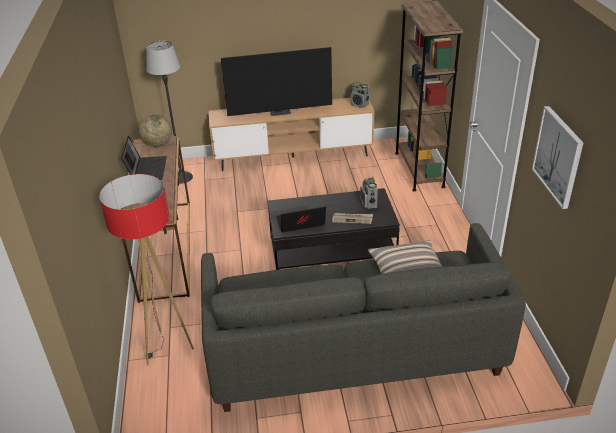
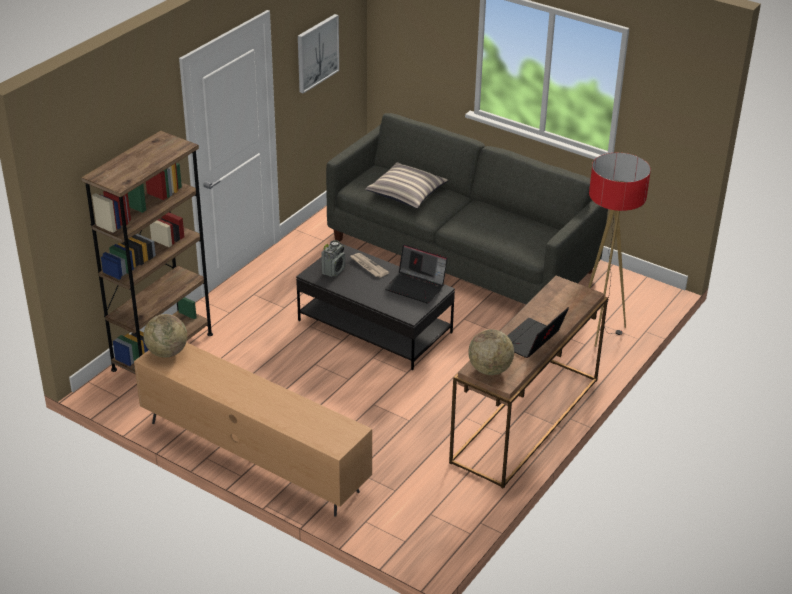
camera: 140 degrees left, 0 degrees up
(182, 177) = (418, 513): floor lamp -> none
(280, 111) = (262, 399): television -> none
(359, 105) = (167, 352): radio -> globe

